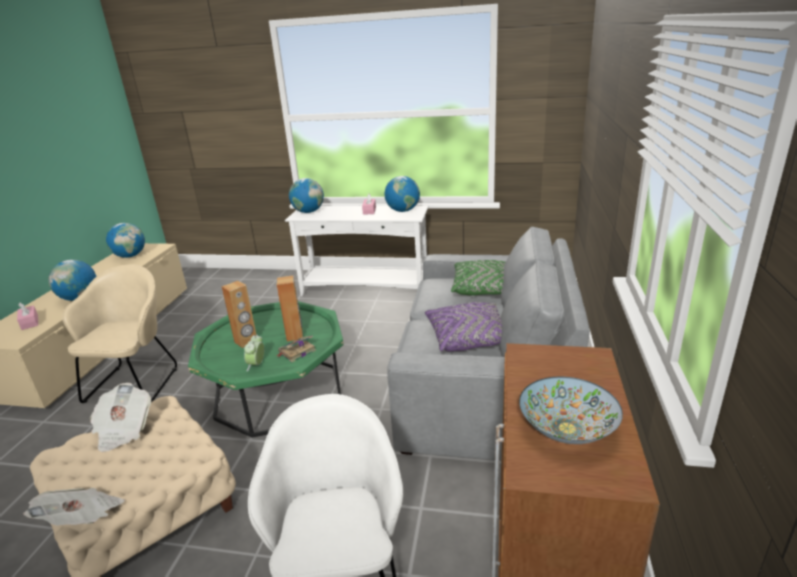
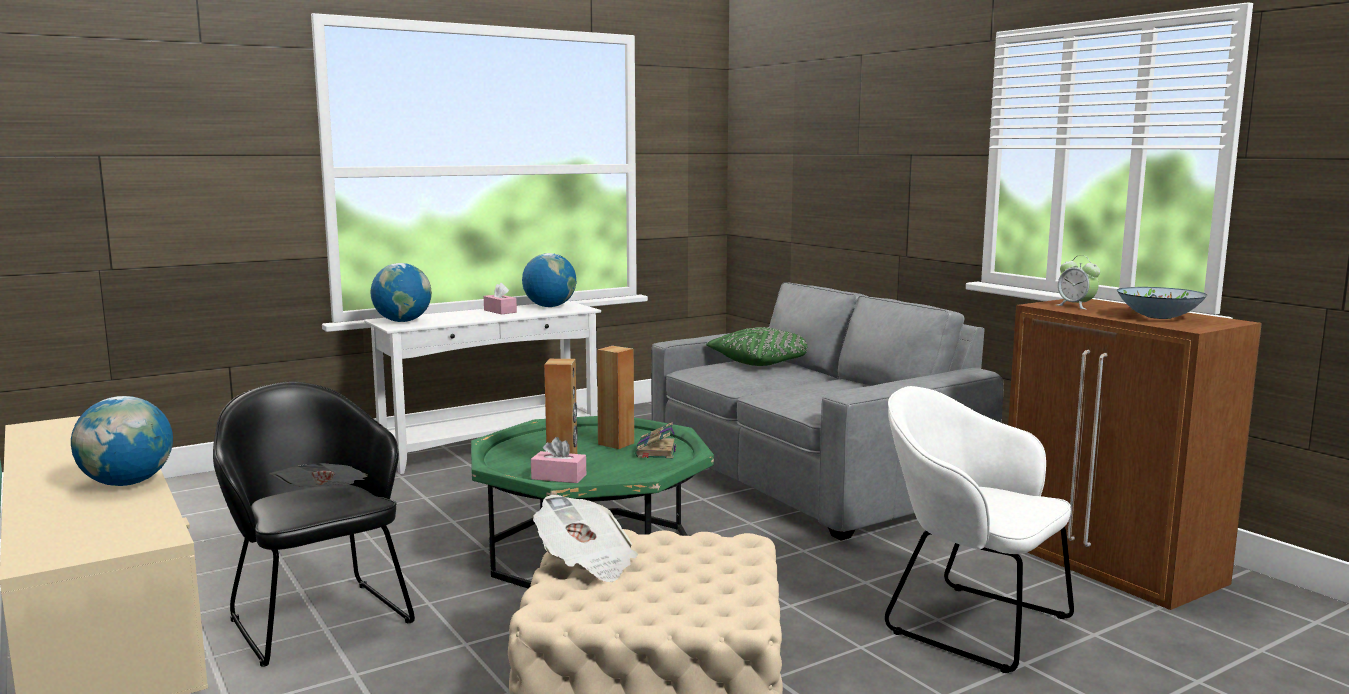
camera: 45 degrees left, 15 degrees down
(30, 322) = (103, 522): pink tissue box -> pink tissue box (559, 477)
(83, 519) = (742, 614): newspaper -> newspaper (324, 500)
(130, 256) = (71, 434): globe -> none
(136, 381) = (317, 616): beige armchair -> black armchair
(257, 365) = (634, 470): alarm clock -> alarm clock (1076, 306)
(469, 337) = (839, 388): purple pillow -> none

